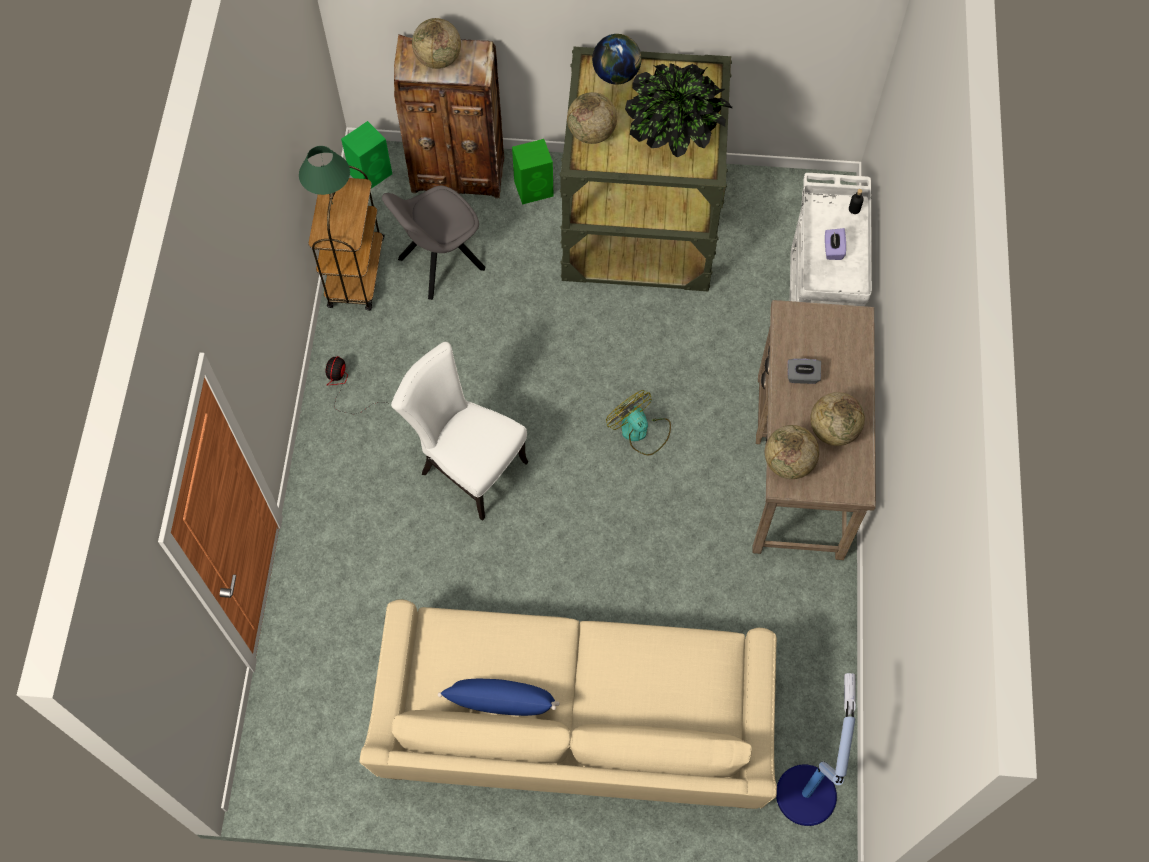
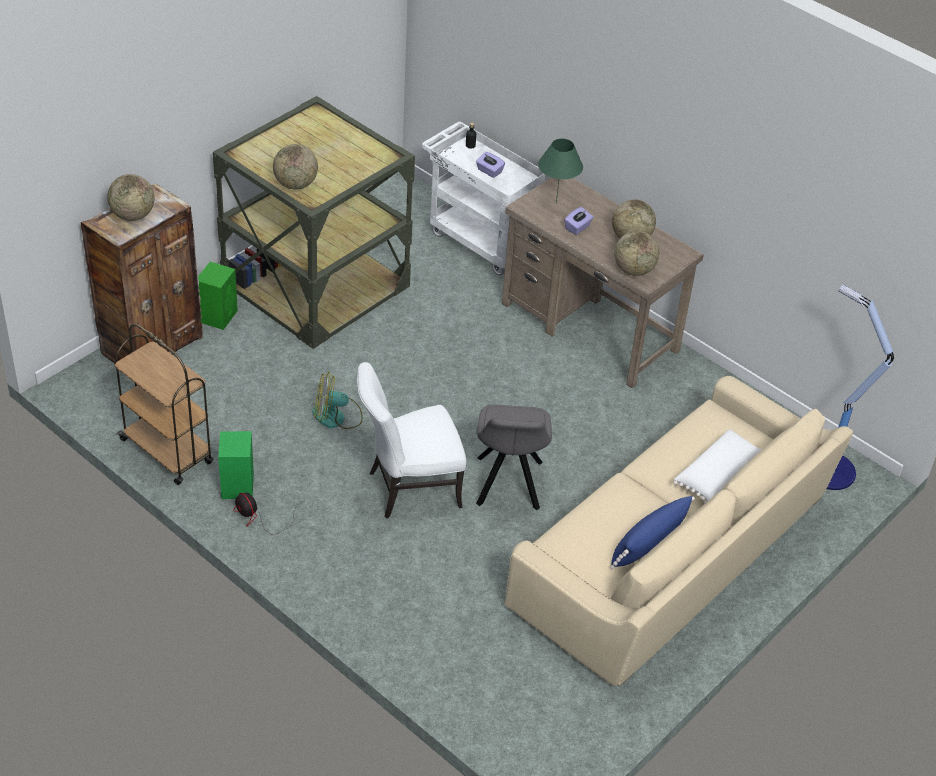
camera: 55 degrees left, 20 degrees down
(332, 204) = (146, 372): green table lamp -> green table lamp (556, 203)
(371, 173) = (88, 390): green speaker -> green speaker (237, 485)
(440, 263) = (218, 401): grey chair -> grey chair (508, 483)
(616, 75) = (262, 148): globe -> none
(639, 706) = (717, 475): none -> white pillow
(640, 431) = (481, 384): fan -> fan (336, 417)
(675, 138) = (348, 153): potted plant -> none
(802, 377) = (577, 227): grey tissue box -> purple tissue box

